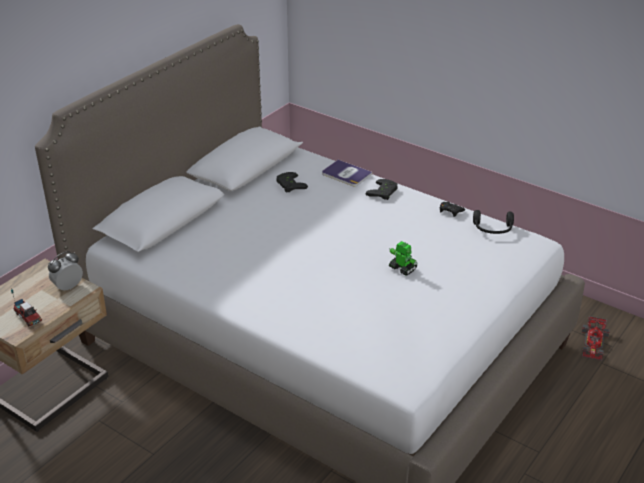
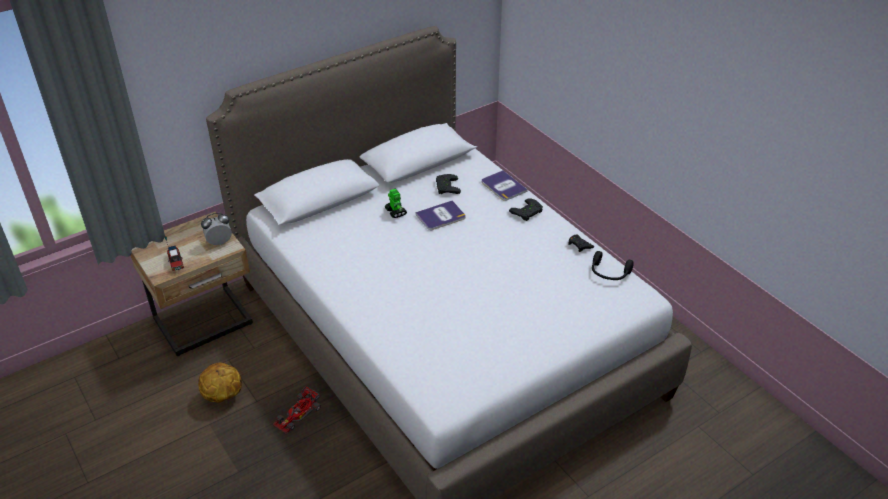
camera: 20 degrees right, 5 degrees up
(111, 459) = (222, 396): none -> basketball
(300, 212) = (441, 216): none -> book
(402, 268) = (500, 293): toy robot -> toy robot (395, 212)
(593, 343) = (701, 404): toy car -> toy car (297, 414)

